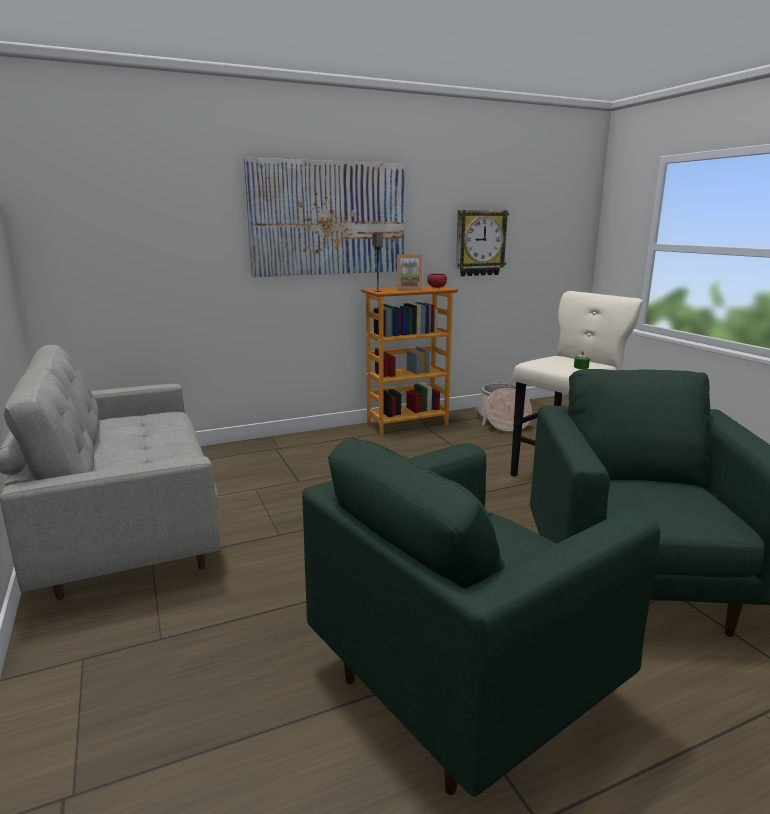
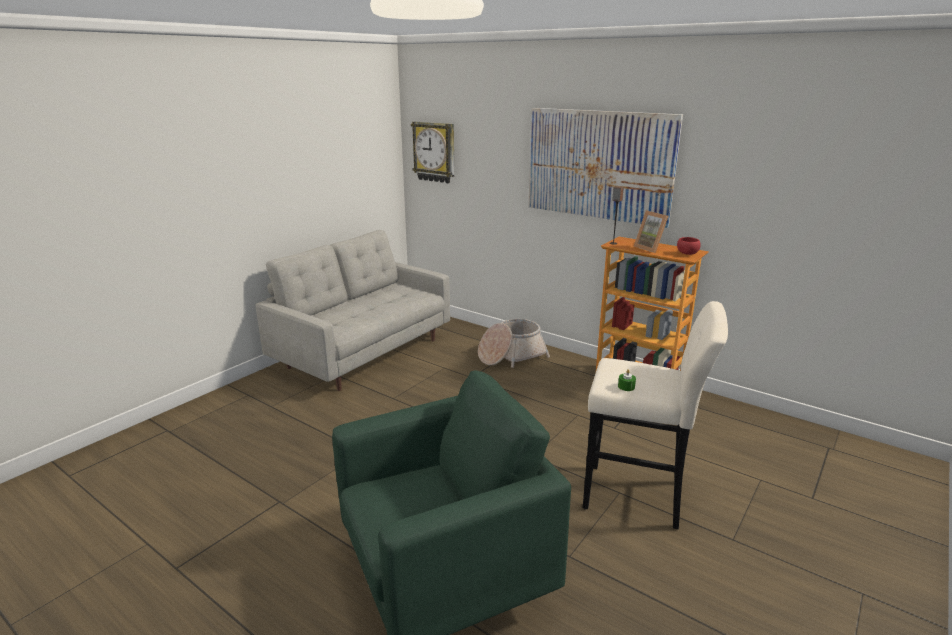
camera: 60 degrees right, 5 degrees up
(462, 686) = (272, 515): green armchair -> none
(480, 243) = (779, 213): wall clock -> wall clock (434, 152)
(502, 421) = (731, 429): basket -> basket (511, 356)

